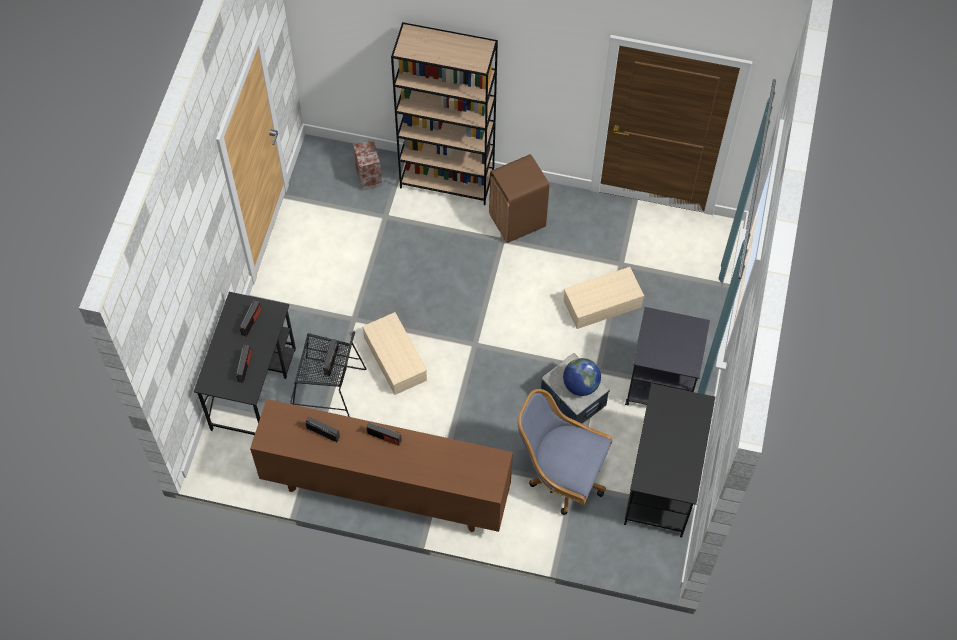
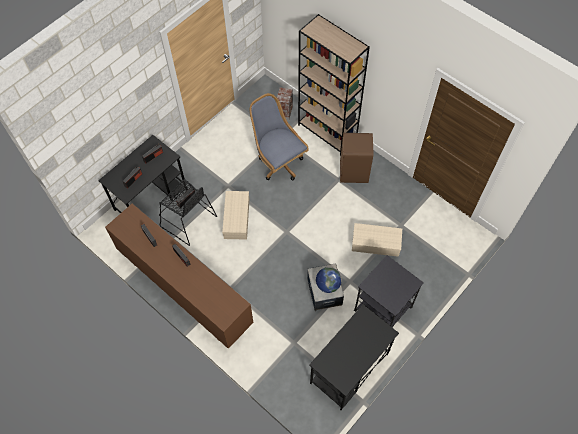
camera: 30 degrees right, 0 degrees up
(561, 476) = (289, 334): blue office chair -> blue office chair (278, 161)

